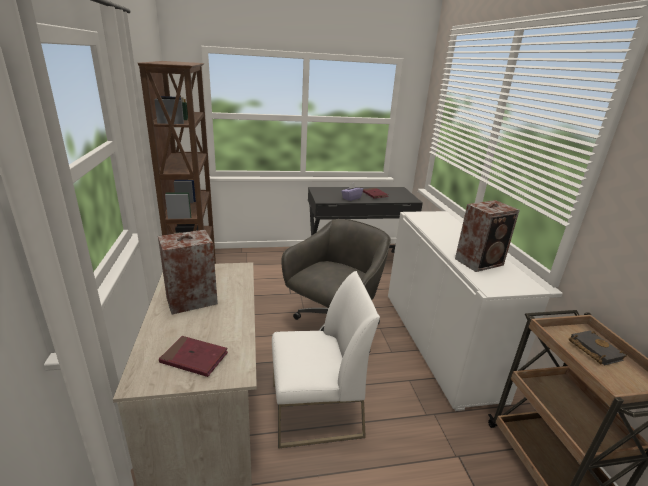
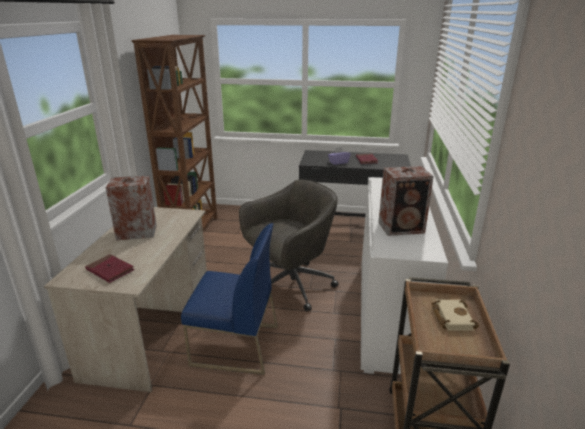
camera: 20 degrees right, 0 degrees up
(315, 410) = (234, 345): white chair -> blue chair
(592, 350) = (451, 317): black book -> beige book

